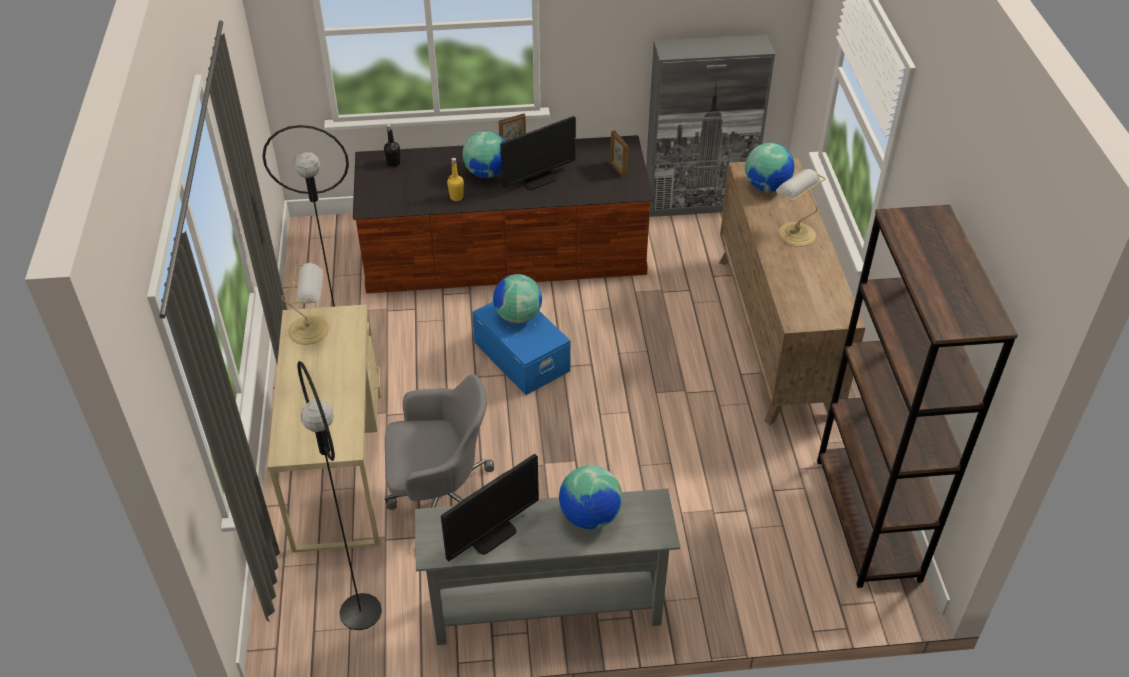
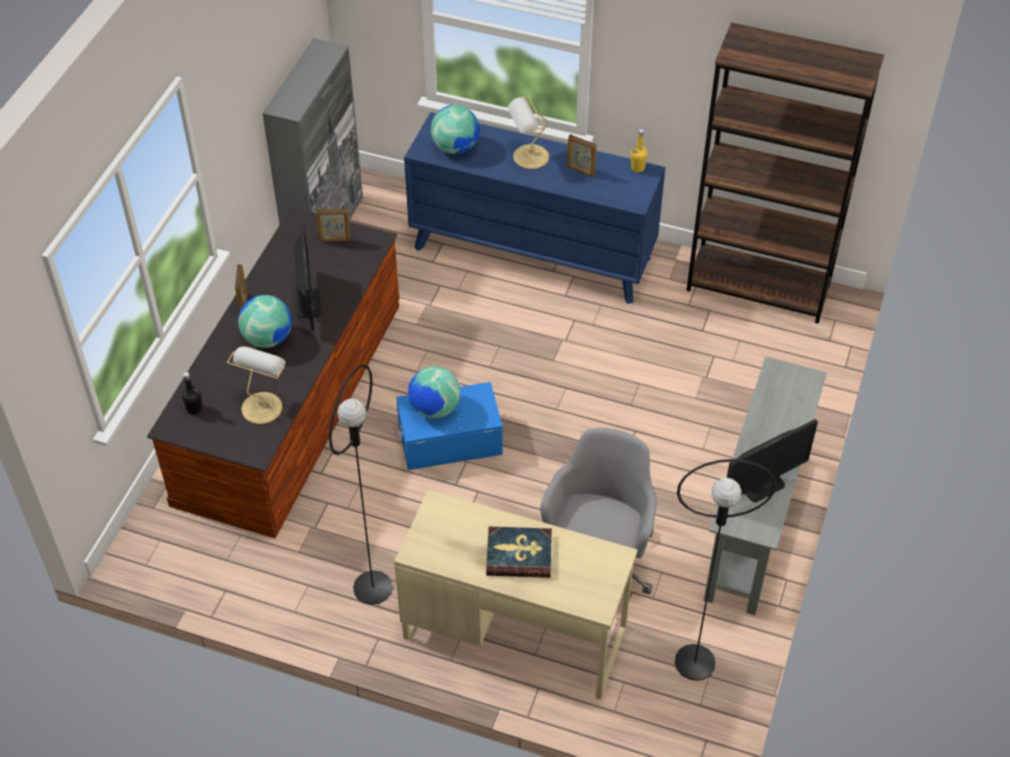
camera: 65 degrees left, 5 degrees up
(311, 330) = (439, 544): table lamp -> table lamp (262, 406)
(321, 381) = (519, 554): none -> book
(456, 197) = (291, 375): yellow bottle -> yellow bottle (637, 168)
(491, 534) = (762, 485): monitor -> monitor turned 75 degrees clockwise
(590, 516) = (772, 415): globe -> none
(775, 335) = (533, 253): brown dresser -> blue dresser
(806, 271) = (580, 171): none -> picture frame

